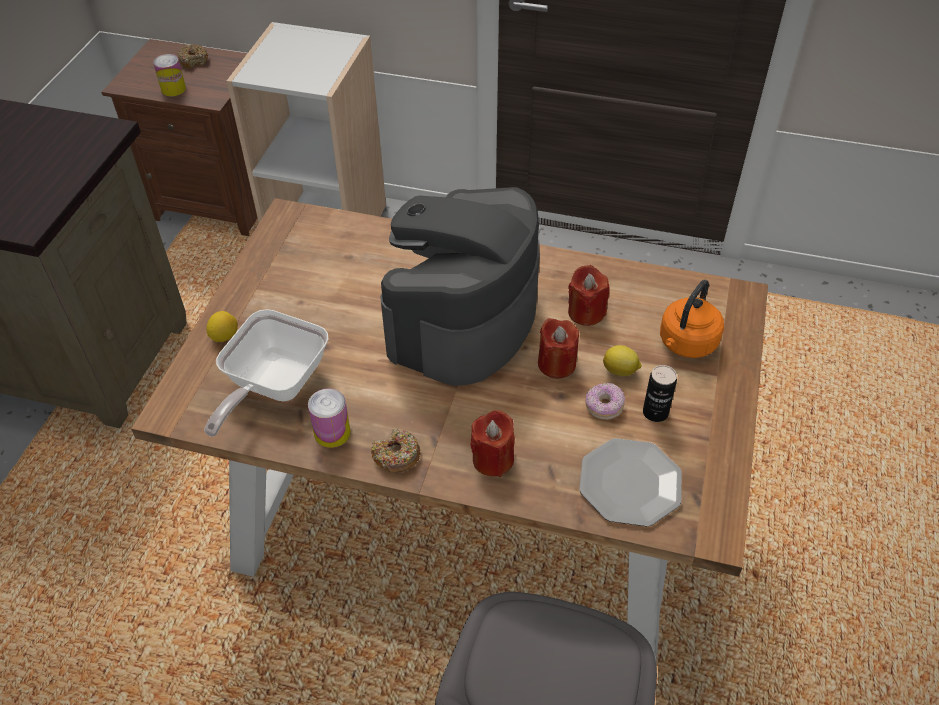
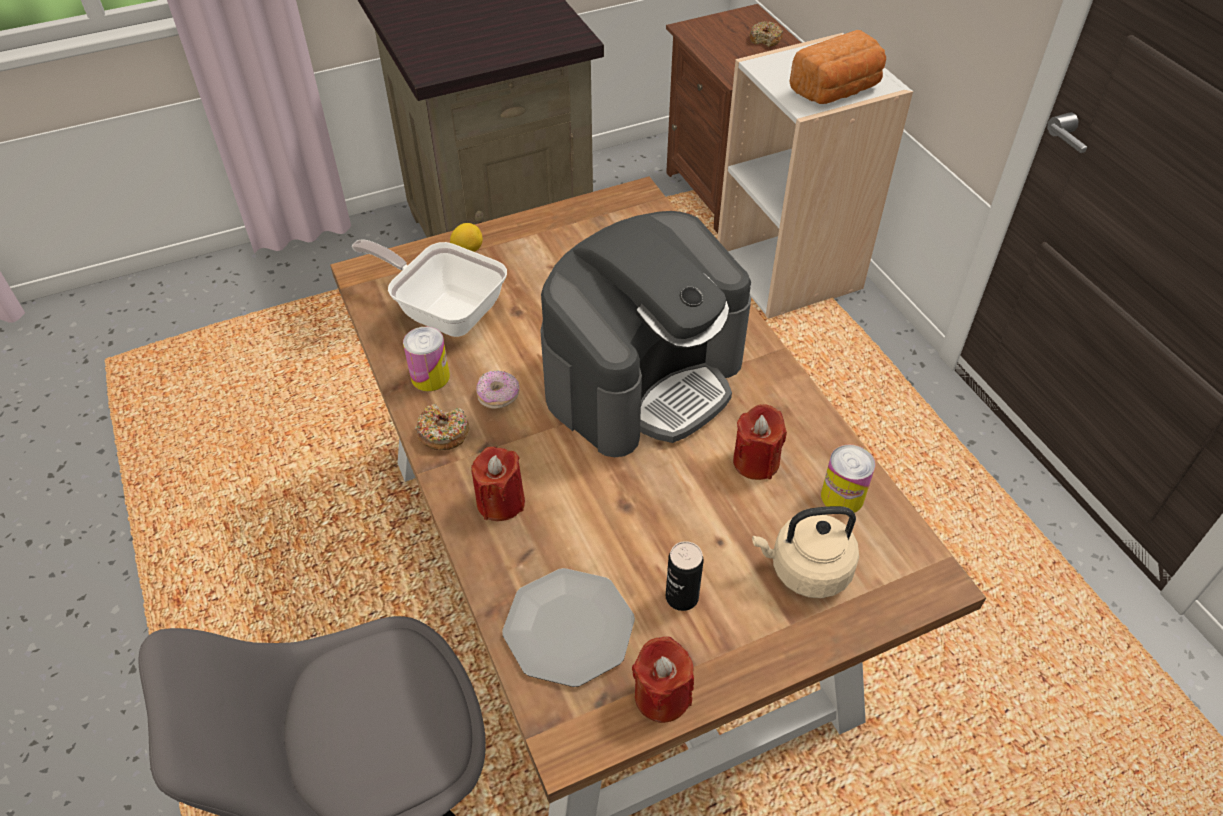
camera: 50 degrees right, 0 degrees up
(173, 89) = (719, 53): can -> can (842, 497)
(272, 386) = (444, 310): frying pan -> frying pan turned 45 degrees clockwise
(325, 62) = (837, 90): none -> bread
(462, 320) = (644, 378): coffee machine -> coffee machine turned 150 degrees clockwise
(556, 364) = (663, 479): red candle -> red candle (662, 696)
(603, 406) = (646, 549): donut -> donut (498, 396)
(620, 371) = (707, 535): lemon -> none
(686, 344) = (805, 570): orange kettle -> beige kettle

